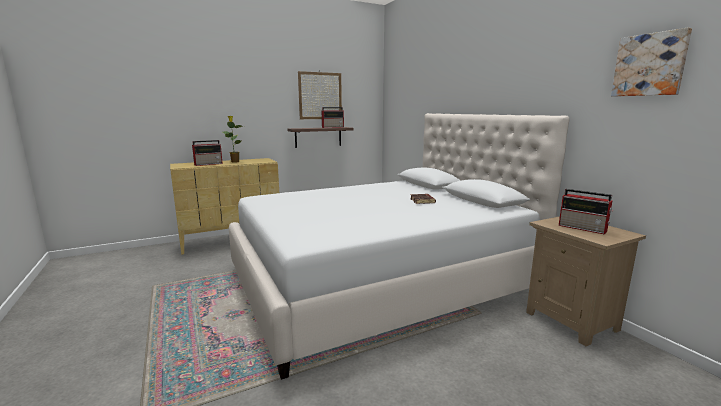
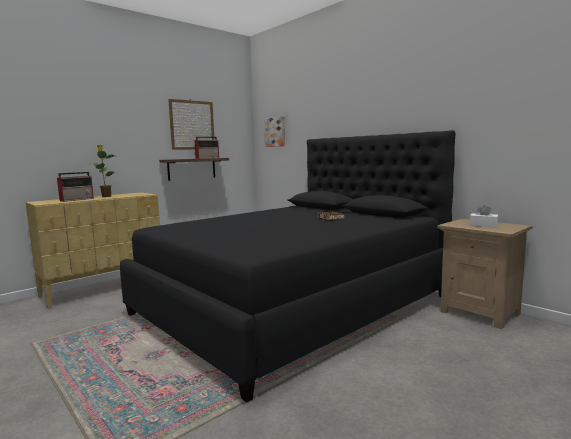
camera: 15 degrees left, 5 degrees down
(379, 281) = (293, 305): white bed -> black bed
(583, 228) = (483, 225): radio -> white tissue box
(650, 65) = (518, 84): picture -> picture (275, 132)

